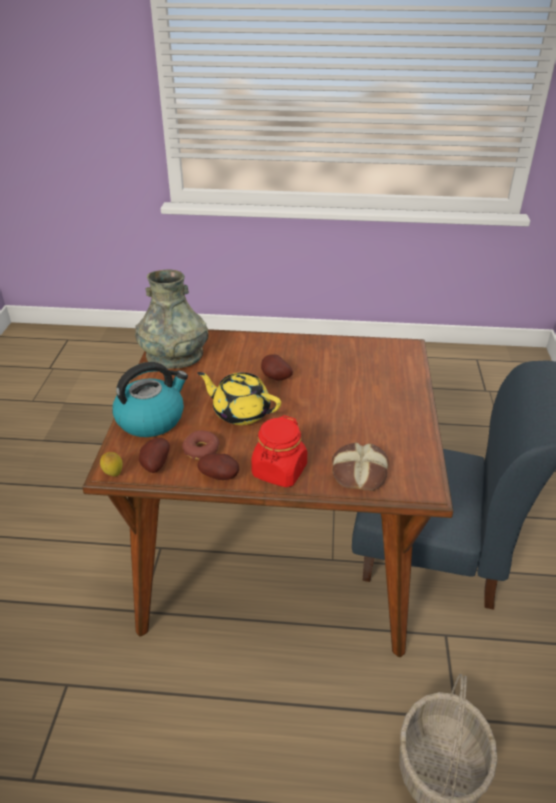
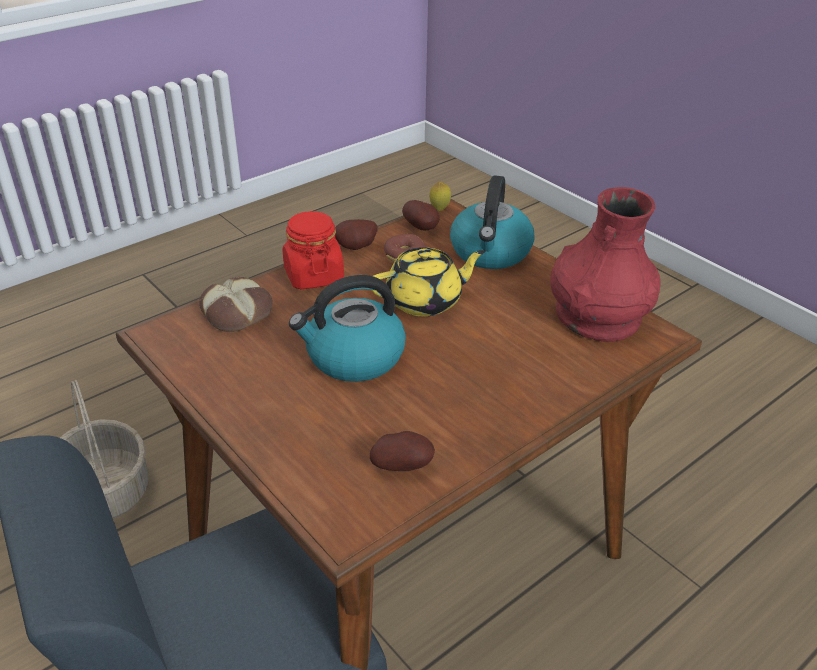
camera: 135 degrees right, 0 degrees up
(174, 356) = (597, 315): grey vase -> red vase
(275, 378) = (451, 356): potato -> potato (402, 465)
(323, 404) = (353, 357): none -> kettle

